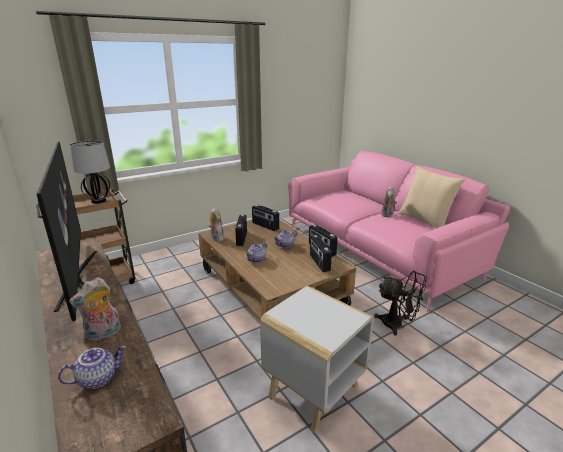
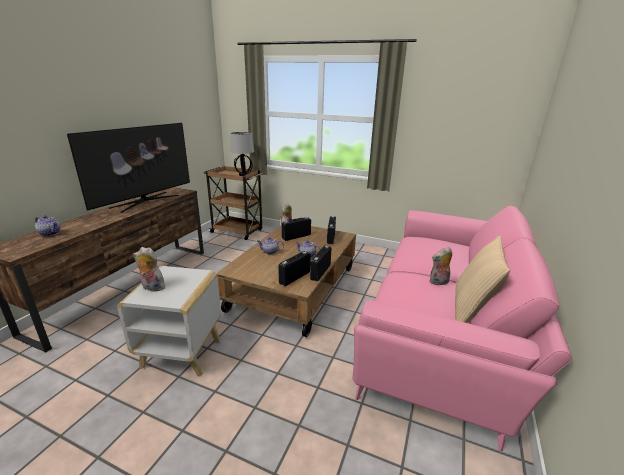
camera: 55 degrees right, 0 degrees up
(103, 334) = (89, 223): plush toy -> plush toy (151, 288)
(397, 325) = (308, 380): black fan -> none

